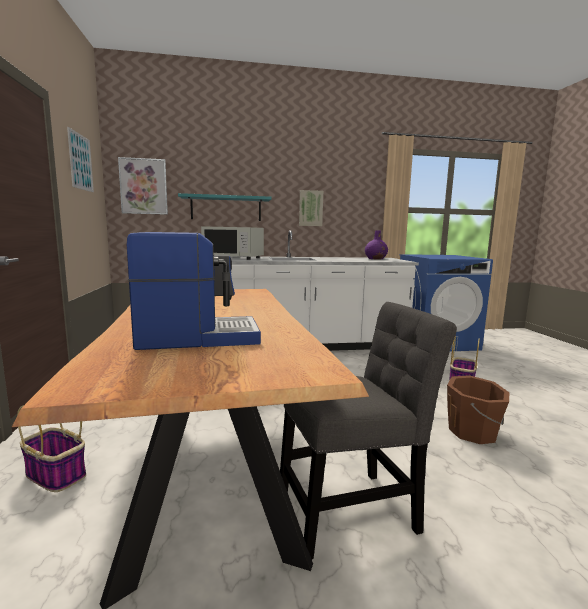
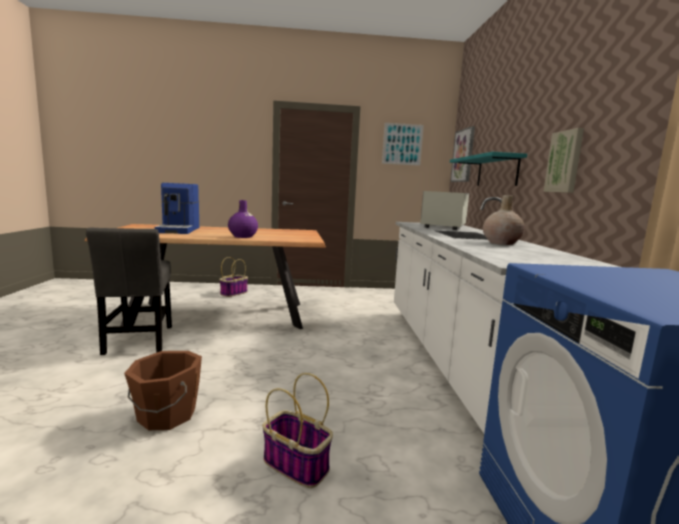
camera: 95 degrees right, 0 degrees up
(328, 258) = (501, 243): none -> beige vase
(376, 259) = (551, 258): purple vase -> purple vase (243, 236)

